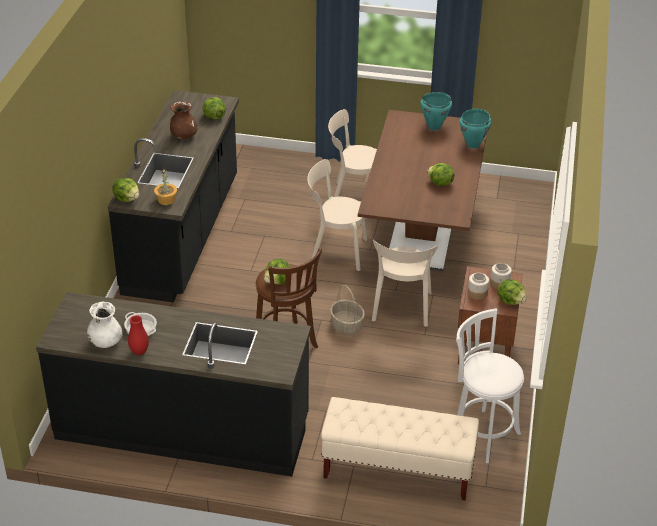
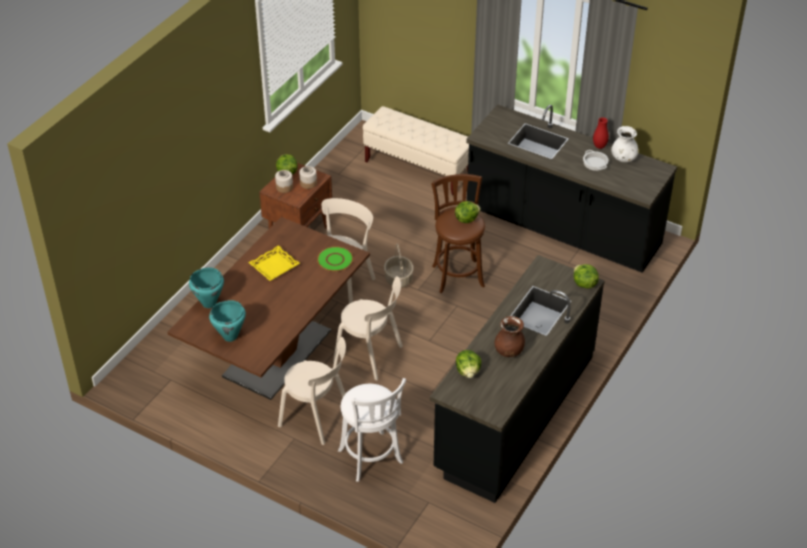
camera: 160 degrees left, 5 degrees up
(166, 200) = (547, 274): potted plant -> none
(386, 200) = (335, 259): none -> green plate
(440, 183) = (274, 266): lettuce -> yellow tray
(482, 434) = (344, 177): white stool -> white stool (371, 459)

